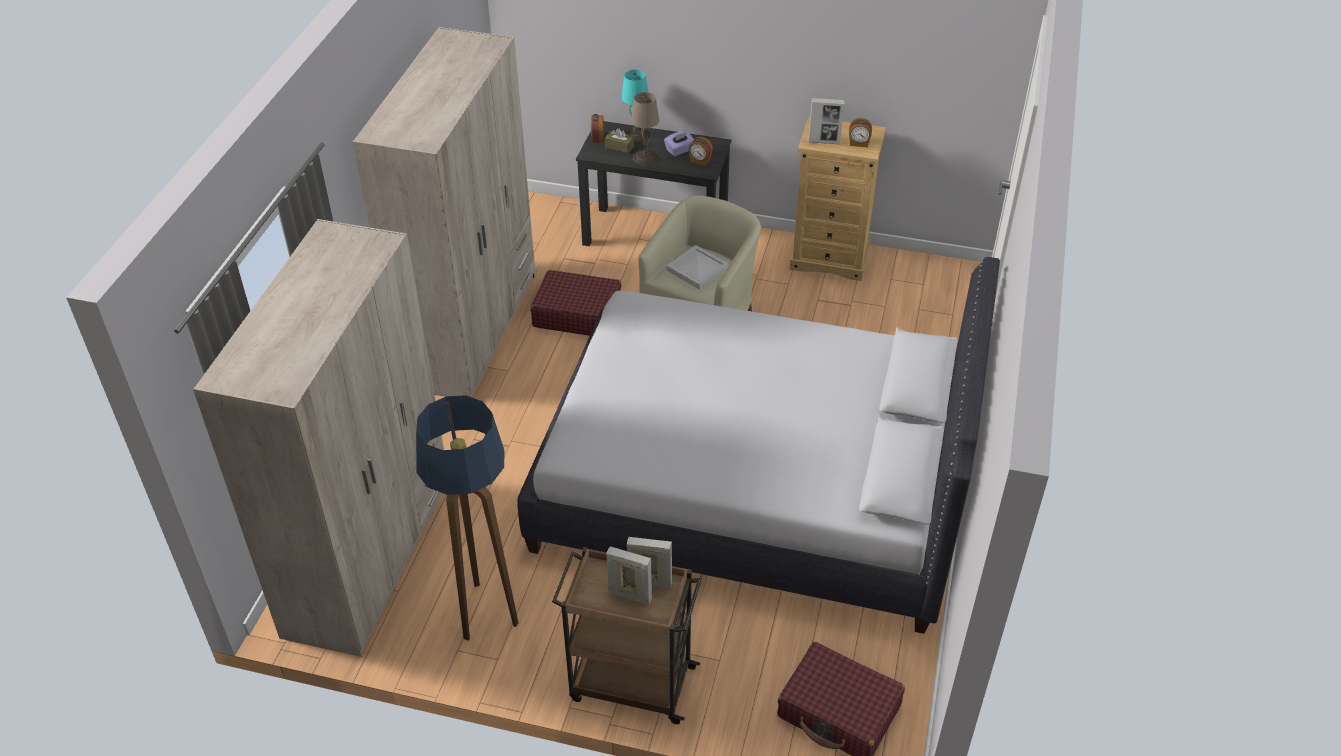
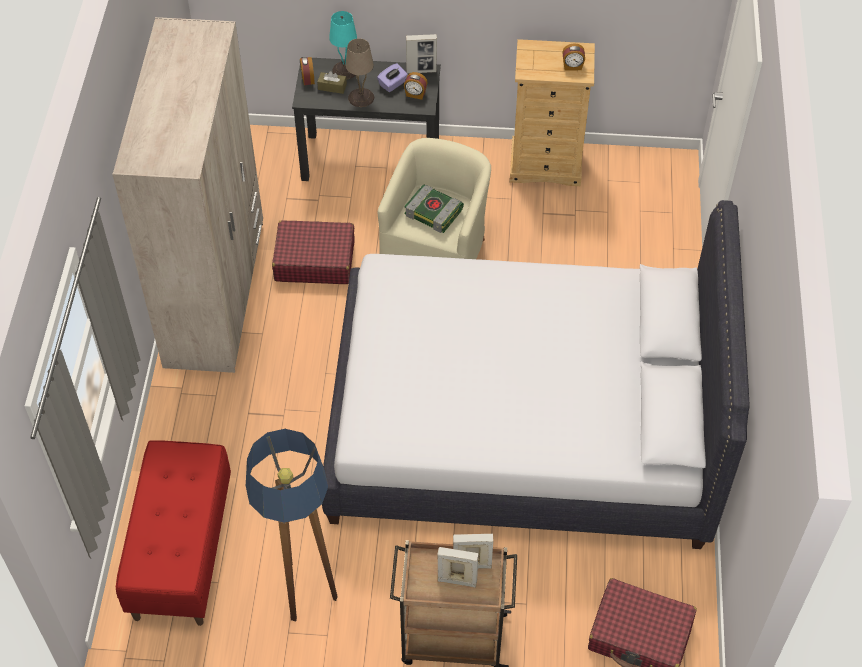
camera: 10 degrees left, 10 degrees up
(369, 556) = (181, 551): beige wardrobe -> red bench
(698, 269) = (434, 212): white tray -> book
(824, 141) = (538, 68): picture frame -> picture frame (421, 70)

